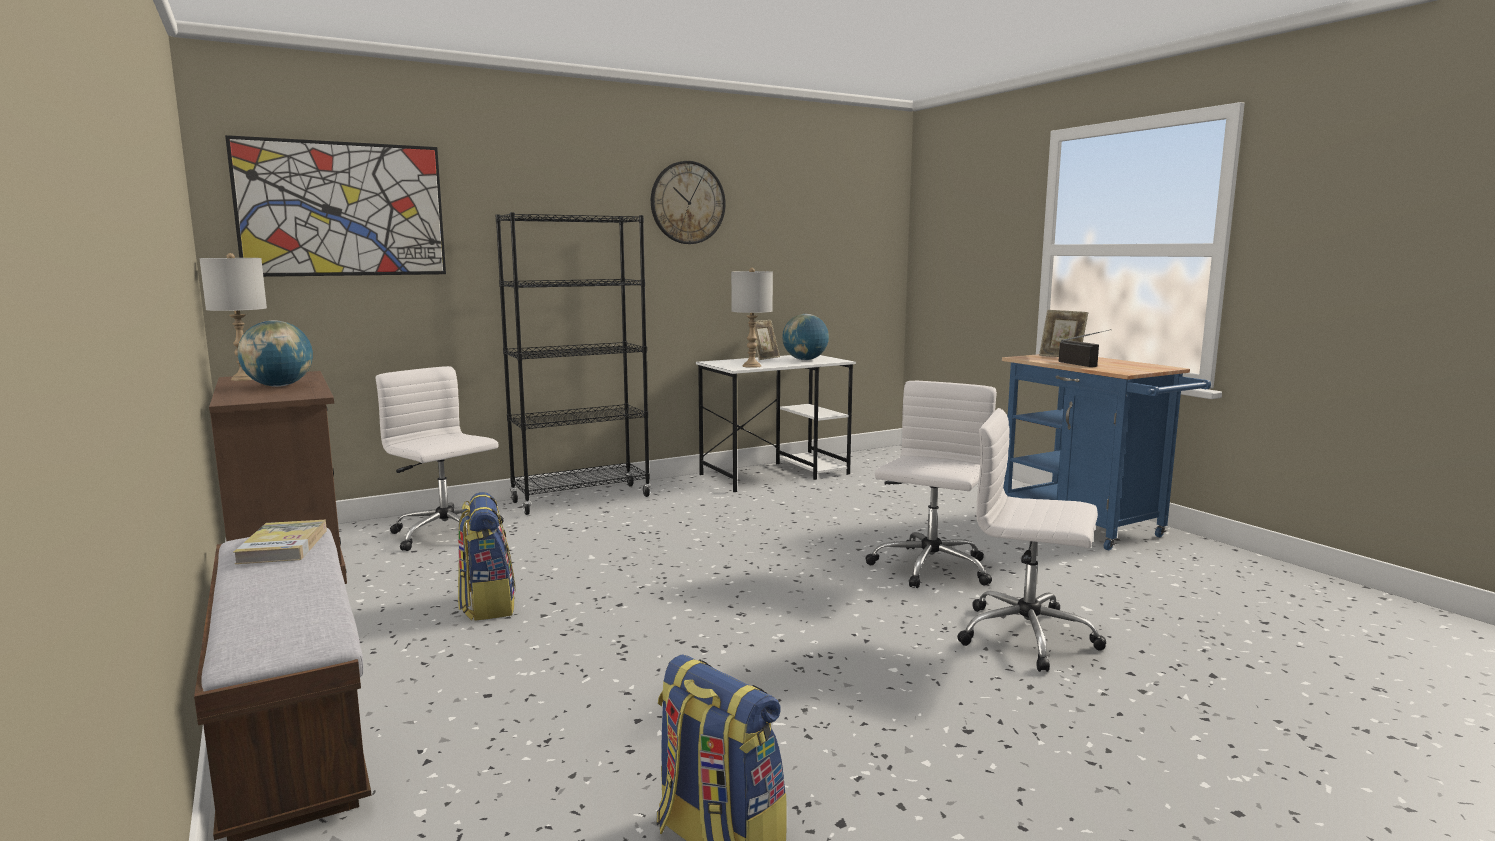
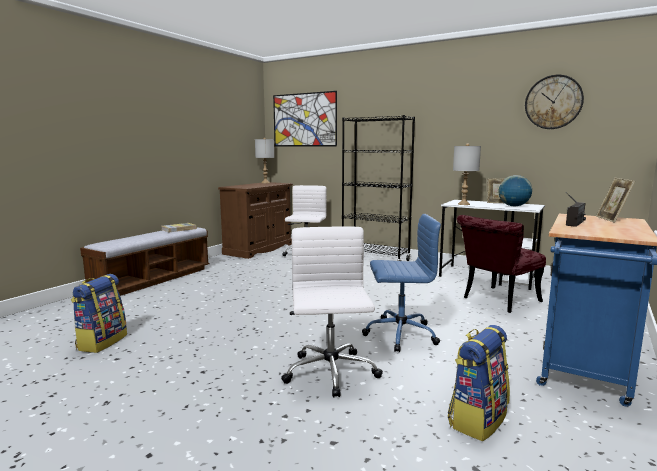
camera: 60 degrees right, 0 degrees up
(279, 386) = (257, 185): globe -> none
(487, 605) = (250, 275): backpack -> backpack (477, 419)
(687, 203) = (457, 106): wall clock -> wall clock (553, 102)
(868, 497) = (496, 301): none -> red chair
(929, 569) = (399, 334): white office chair -> blue office chair

